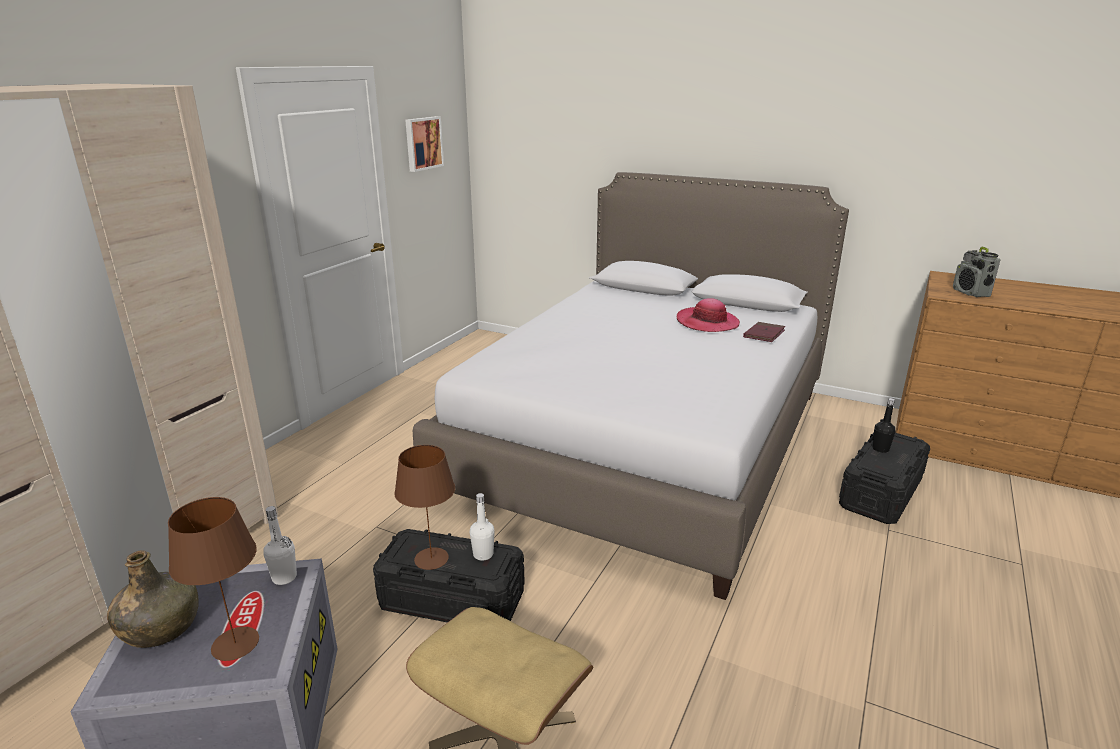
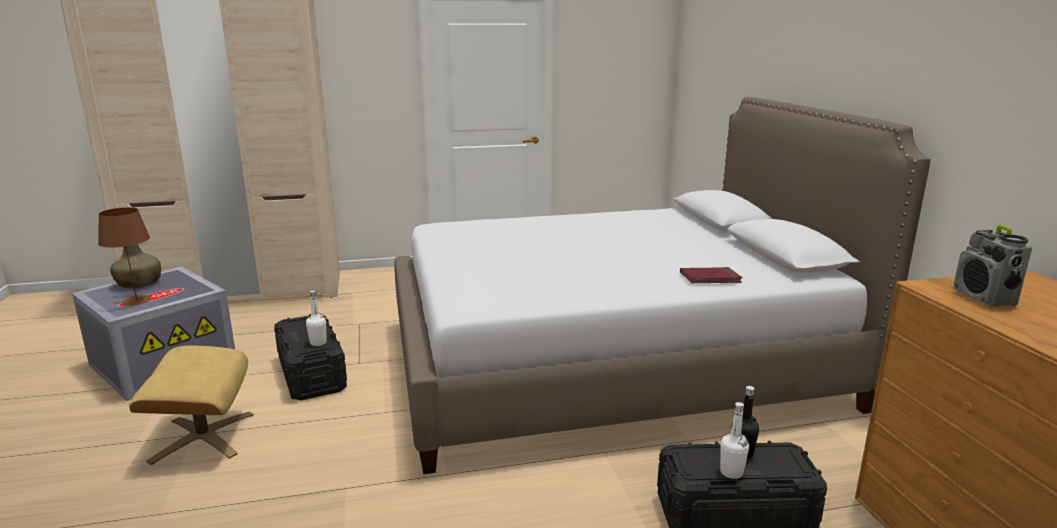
camera: 50 degrees right, 5 degrees down
(284, 577) = (200, 289): white bottle -> white bottle (731, 472)
(423, 143) = (607, 59): picture -> none
(432, 558) = (297, 331): brown table lamp -> none
(707, 323) = (686, 255): hat -> none
(971, 293) = (984, 298): radio -> radio turned 45 degrees counterclockwise

